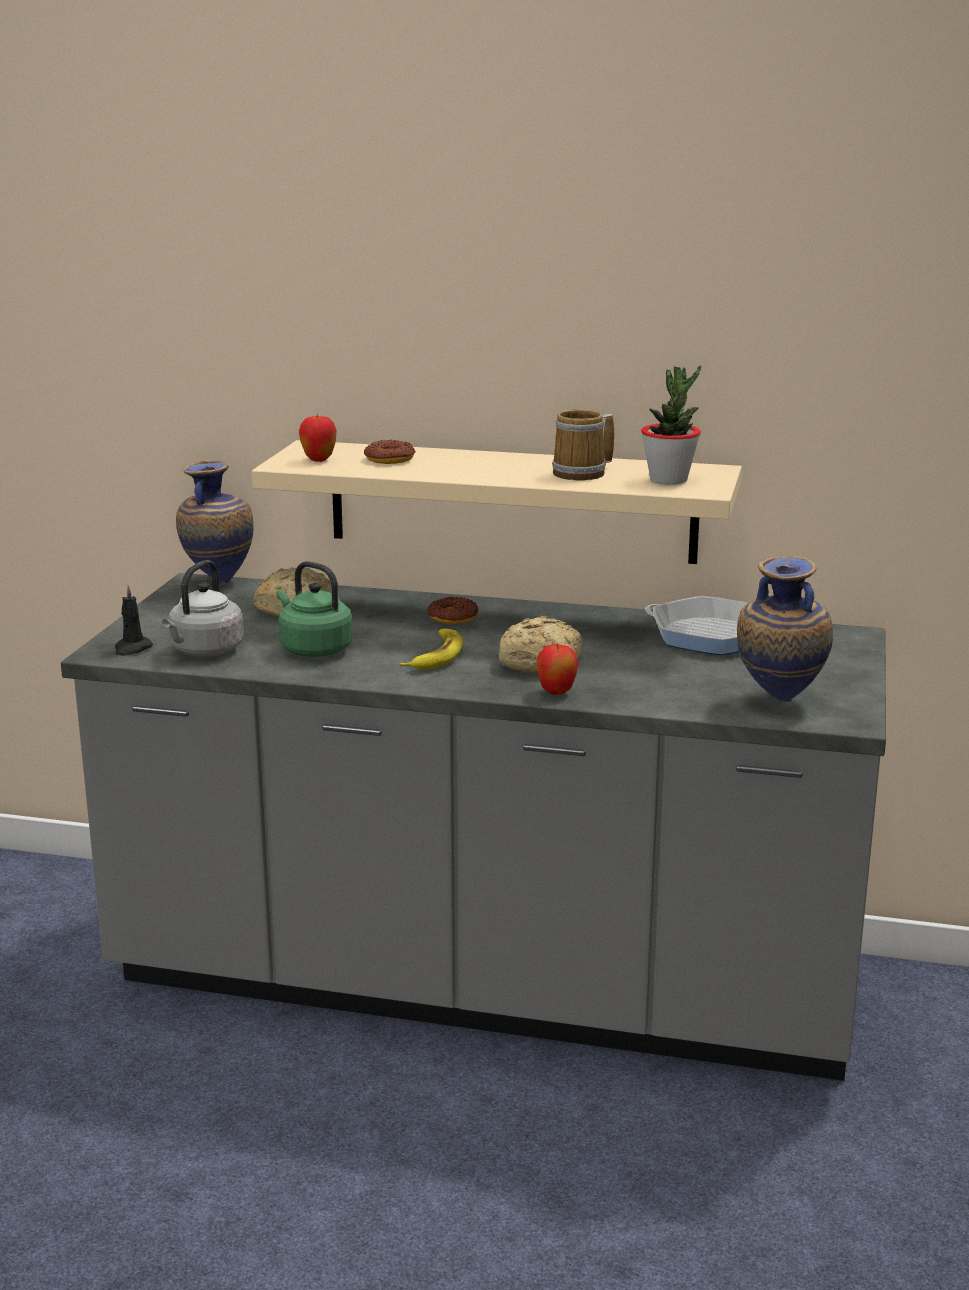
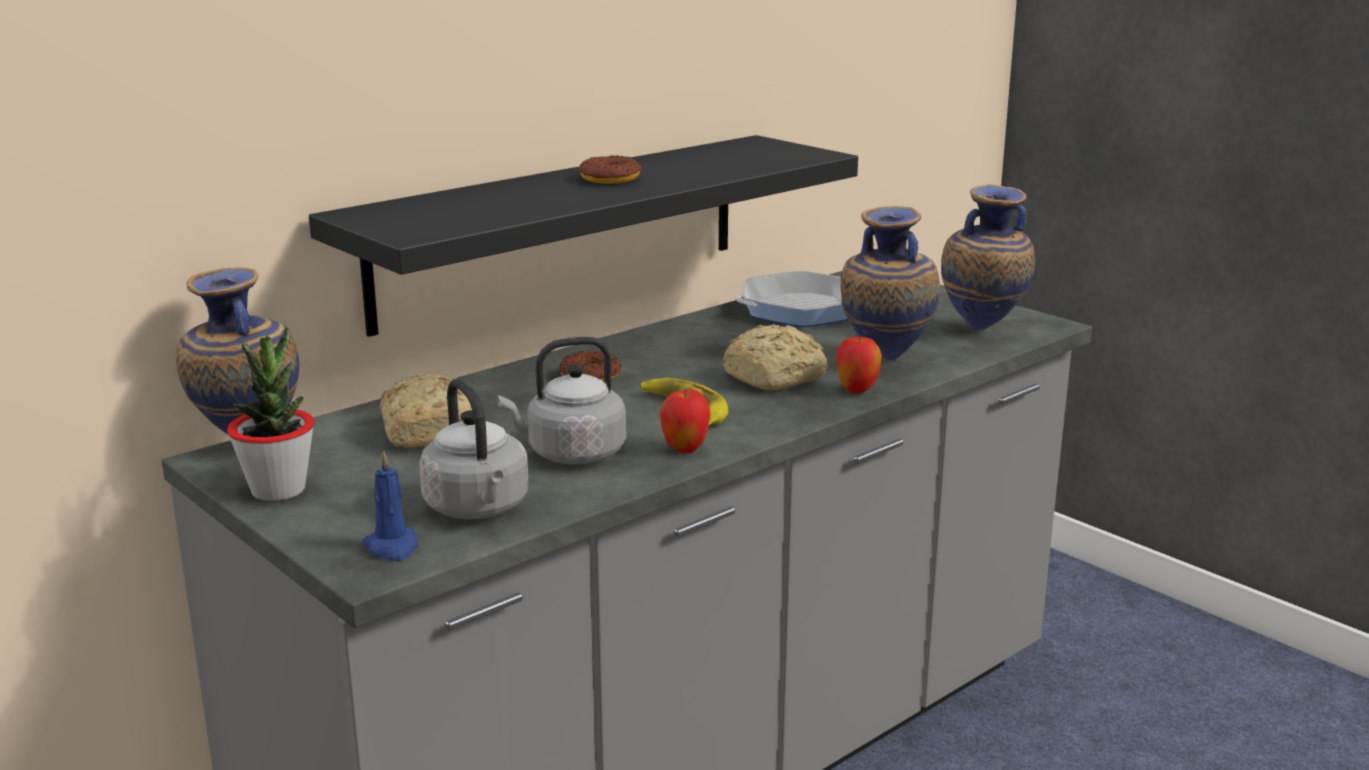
camera: 55 degrees left, 0 degrees up
(132, 649) = (392, 547): black candle -> blue candle
(313, 649) = (571, 454): green kettle -> grey kettle
(318, 460) = (426, 221): apple -> apple (685, 449)
(389, 459) = (489, 201): donut -> donut (609, 178)
(511, 501) = (561, 229): beige shelf -> black shelf
(583, 473) = (691, 167): mug -> none
(639, 686) = (884, 360): none -> vase
(669, 480) = (765, 154): potted plant -> potted plant (278, 490)

